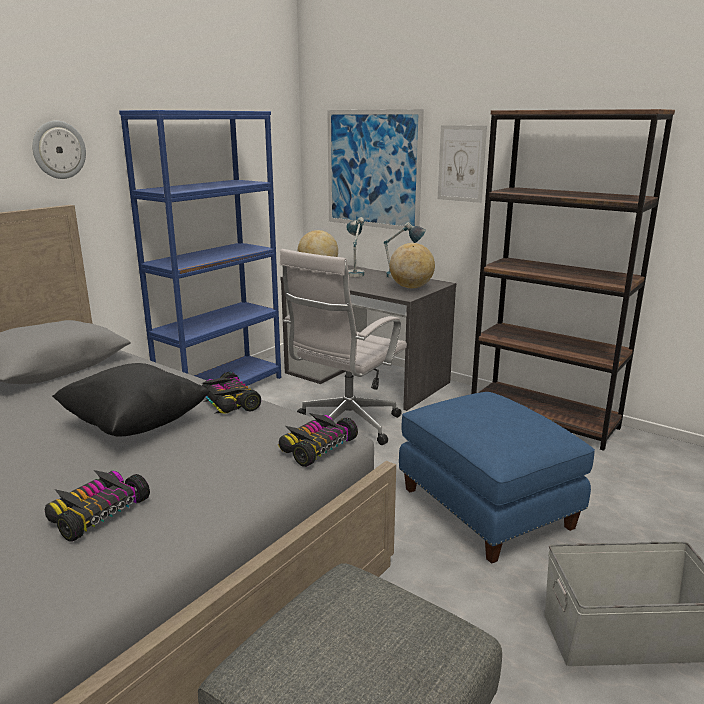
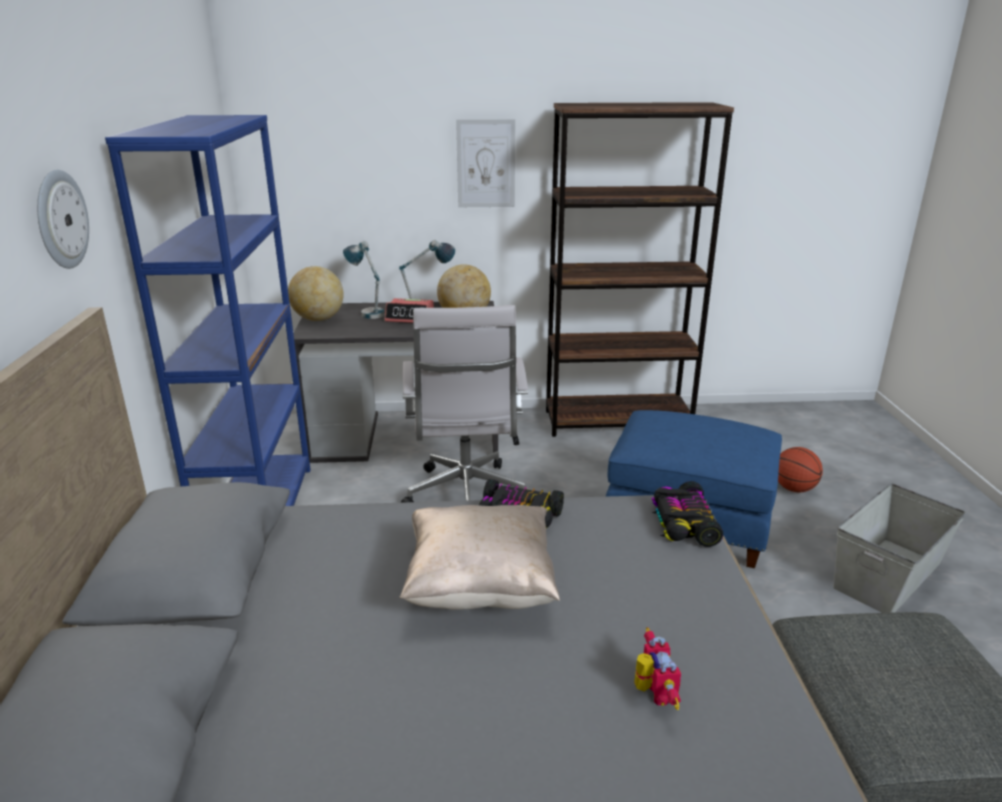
camera: 40 degrees left, 5 degrees up
(97, 513) = (652, 694): toy car -> toy robot
(135, 424) = (480, 586): black pillow -> beige pillow
(373, 169) = (360, 177): picture -> none
(374, 280) = (410, 317): none -> alarm clock
(640, 528) = (794, 489): none -> basketball

